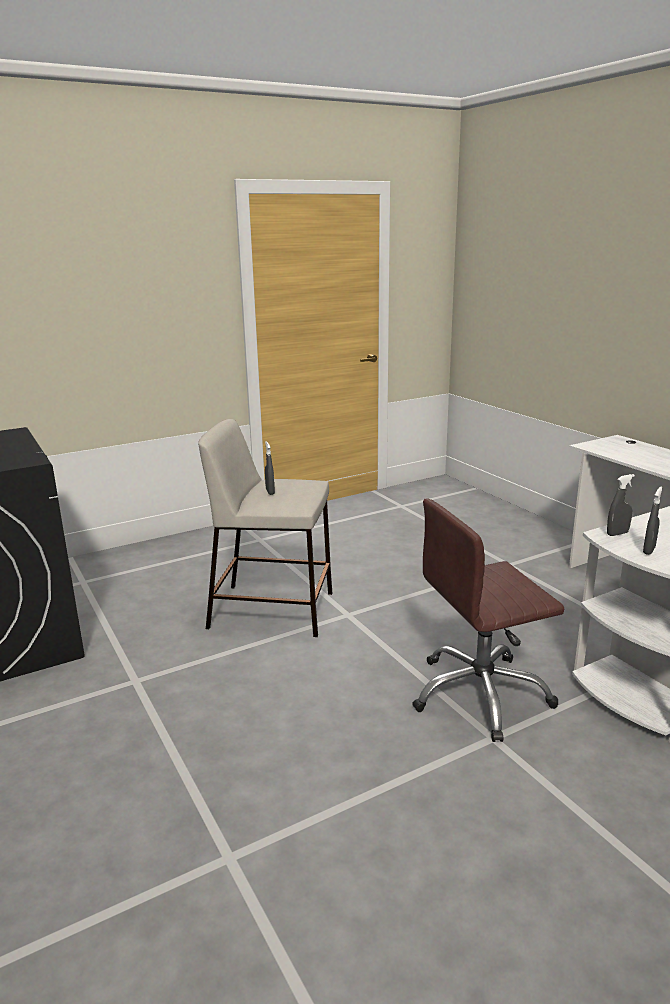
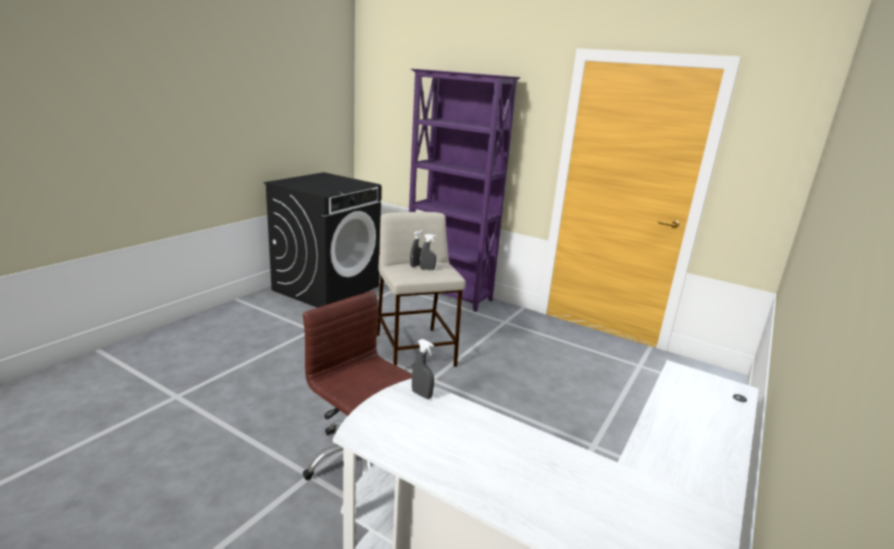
camera: 60 degrees right, 0 degrees up
(152, 553) = (448, 295): none -> purple bookcase
(649, 550) = (391, 412): grey spray bottle -> grey spray bottle (427, 269)

